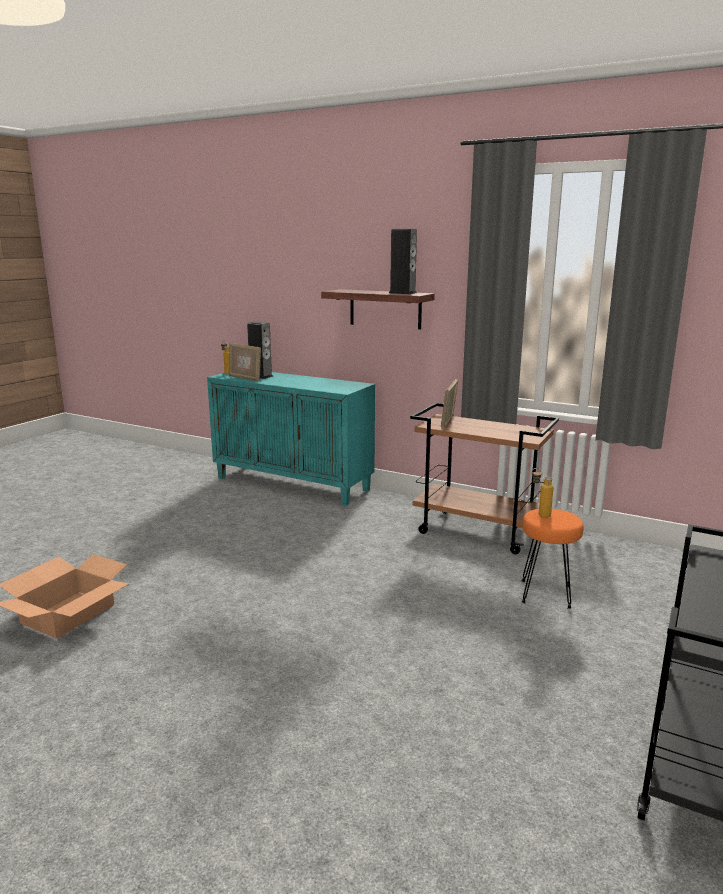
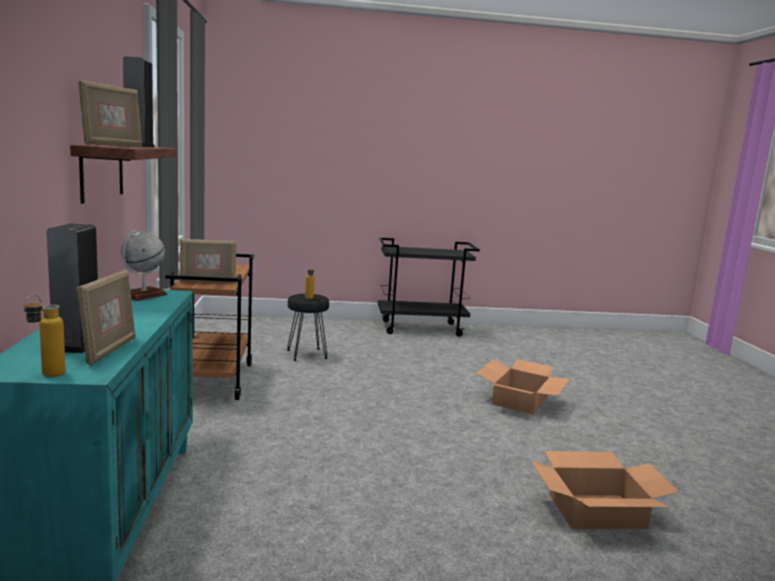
camera: 125 degrees left, 5 degrees down
(269, 699) = (520, 400): none -> cardboard box
(342, 387) = (143, 295): none -> globe
(354, 291) = (112, 146): none -> picture frame
(546, 593) = (306, 354): orange stool -> black stool

